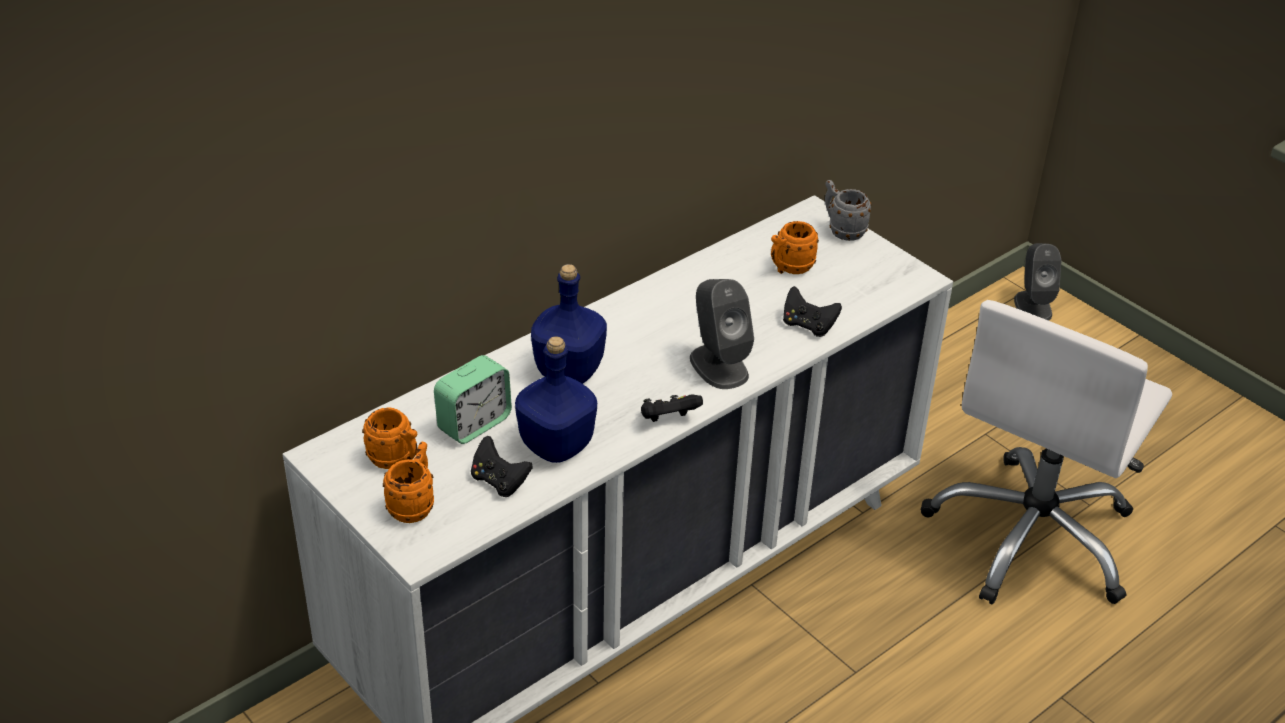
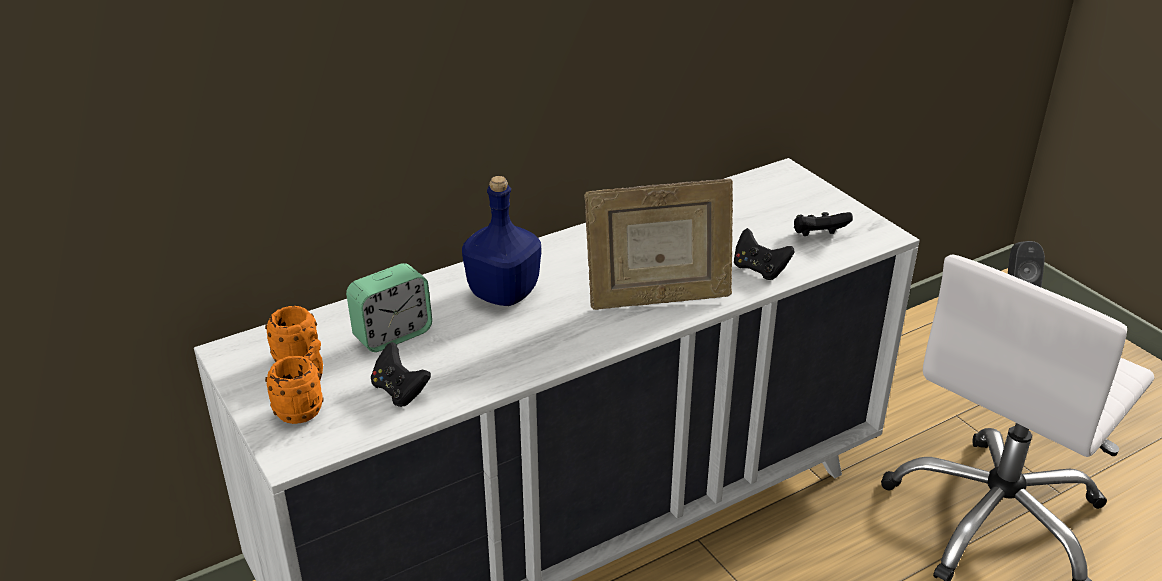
camera: 10 degrees right, 5 degrees down
(555, 446) = (468, 362): blue bottle -> none
(668, 419) = (593, 346): black game controller -> black game controller (818, 236)
(718, 366) = (658, 299): grey speaker -> picture frame
(789, 268) = (750, 218): orange mug -> none
(842, 230) = (811, 188): grey mug -> none

